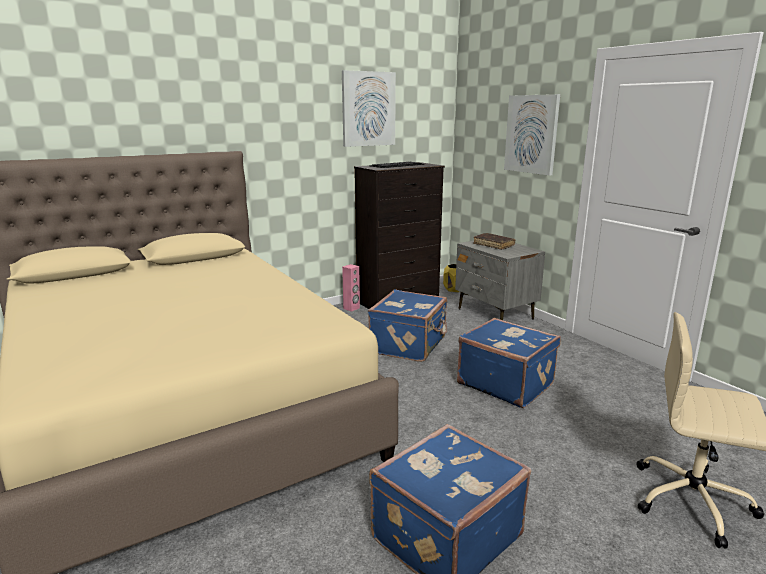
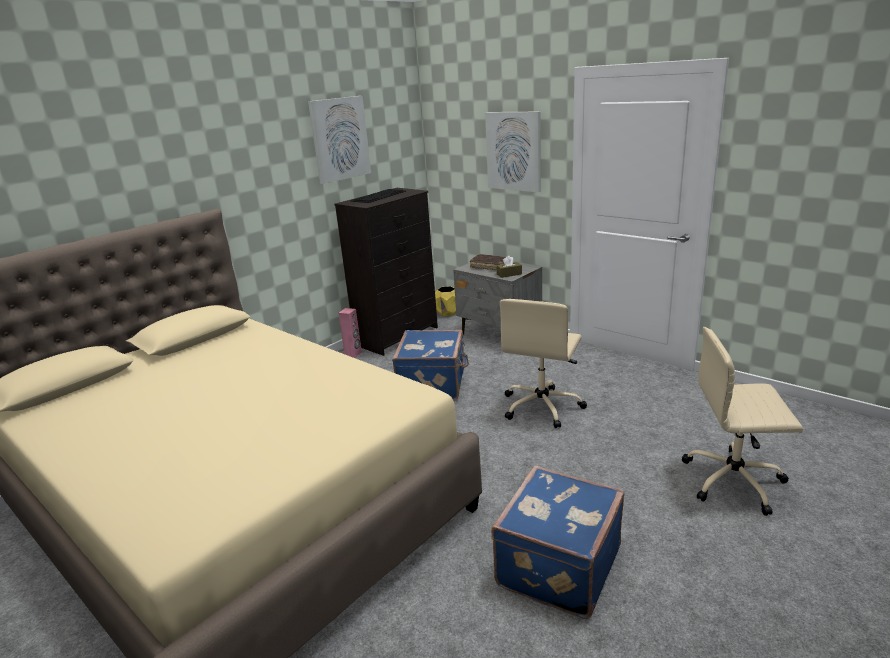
camera: 15 degrees left, 5 degrees up
(506, 383) = (542, 406): blue suitcase -> beige office chair
(508, 253) = (509, 274): none -> brown tissue box

